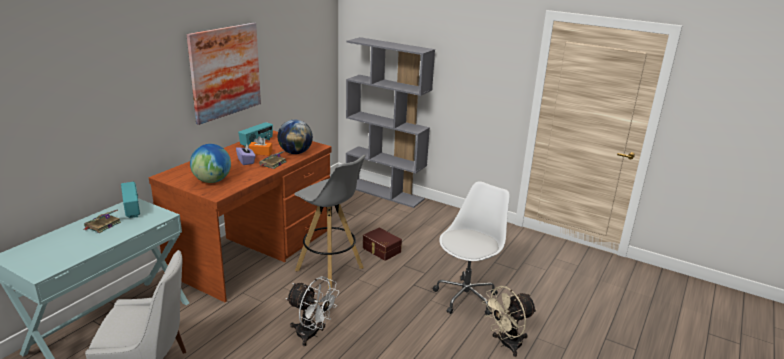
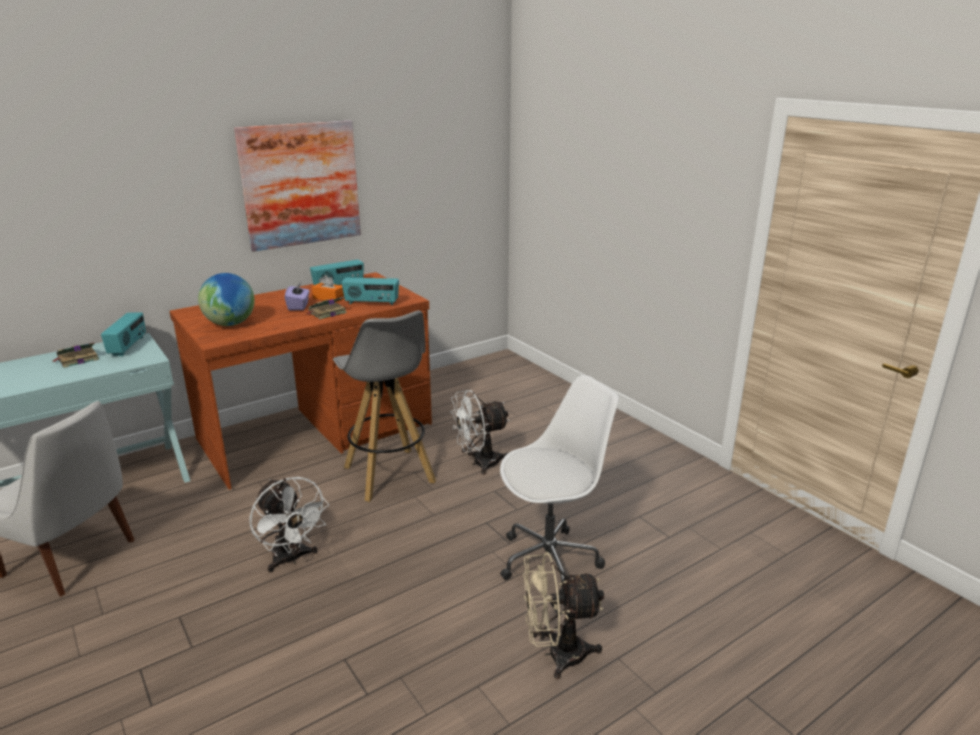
camera: 25 degrees right, 0 degrees up
(295, 152) = (371, 303): globe -> radio
(381, 250) = (479, 463): brown storage box -> white fan
(385, 193) = (549, 385): grey bookcase -> none

